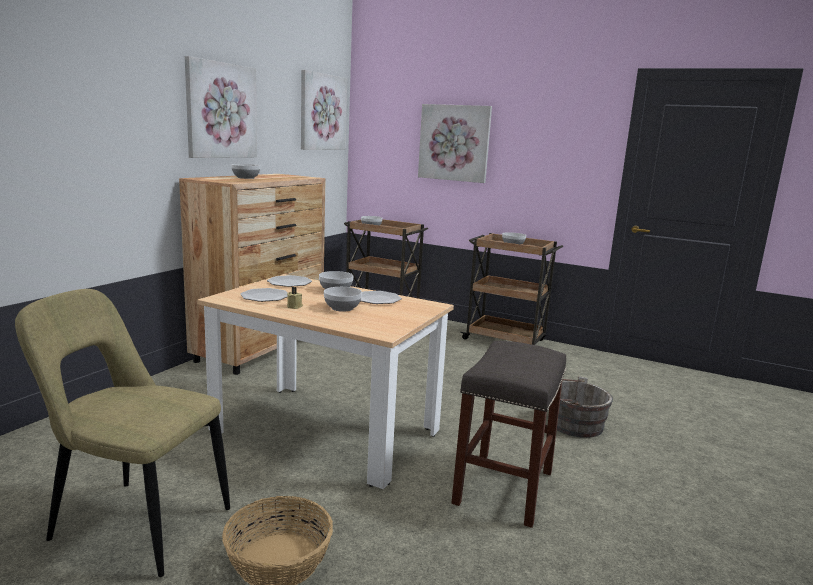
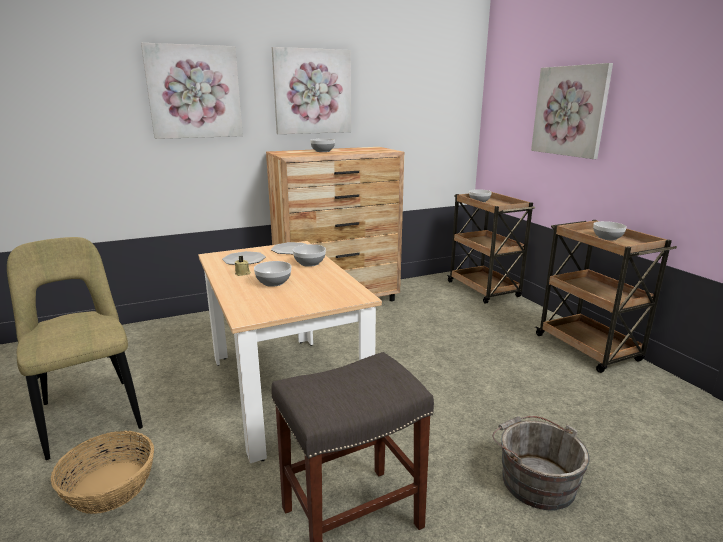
camera: 40 degrees right, 5 degrees up
(322, 112) = (442, 85): picture -> picture (194, 92)
(377, 299) = (323, 279): plate -> none

